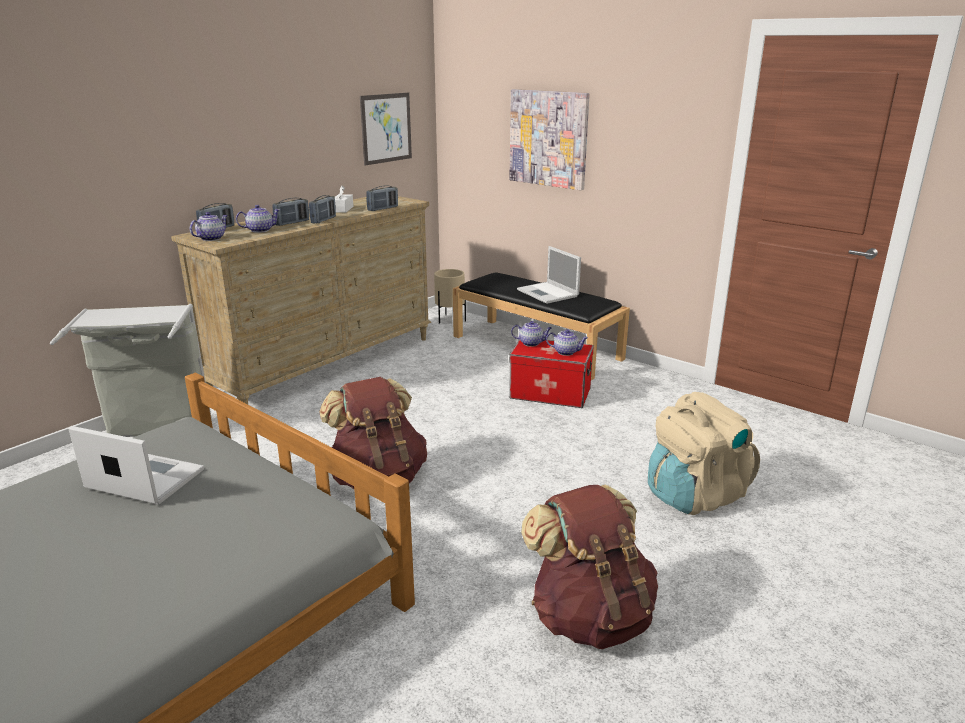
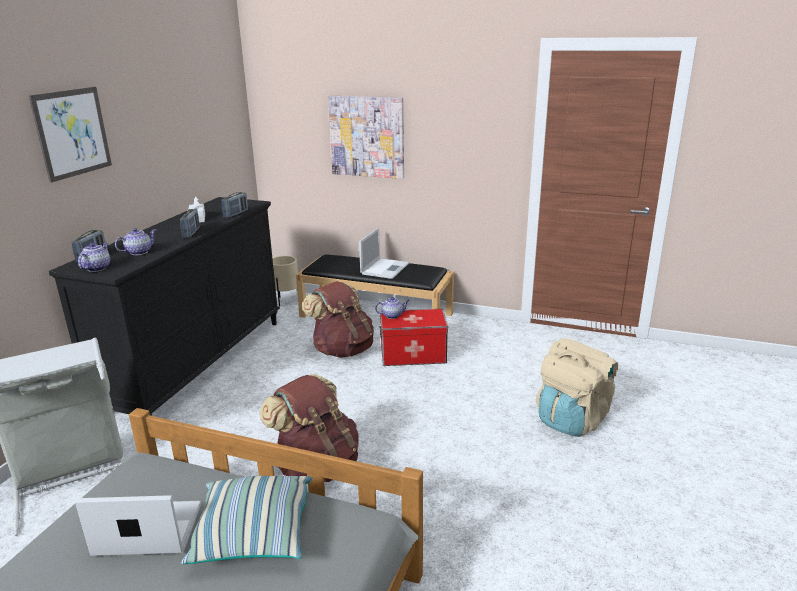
camera: 20 degrees left, 0 degrees up
(229, 505) = (254, 534): none -> pillow
(292, 223) = (163, 240): radio -> none
(327, 365) = (199, 365): beige dresser -> black dresser
(386, 128) = (214, 137): picture -> picture (72, 133)
(548, 293) = (385, 268): laptop -> laptop turned 105 degrees counterclockwise
(566, 352) = (426, 319): teapot -> none
(589, 616) = (560, 542): brown backpack -> brown backpack (342, 350)

